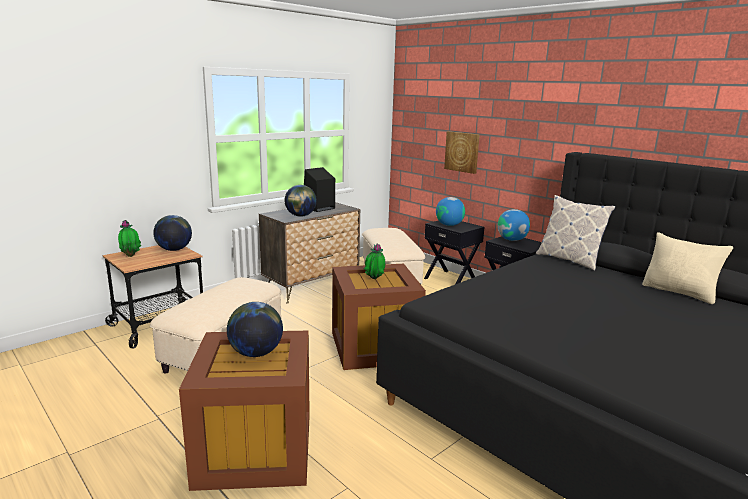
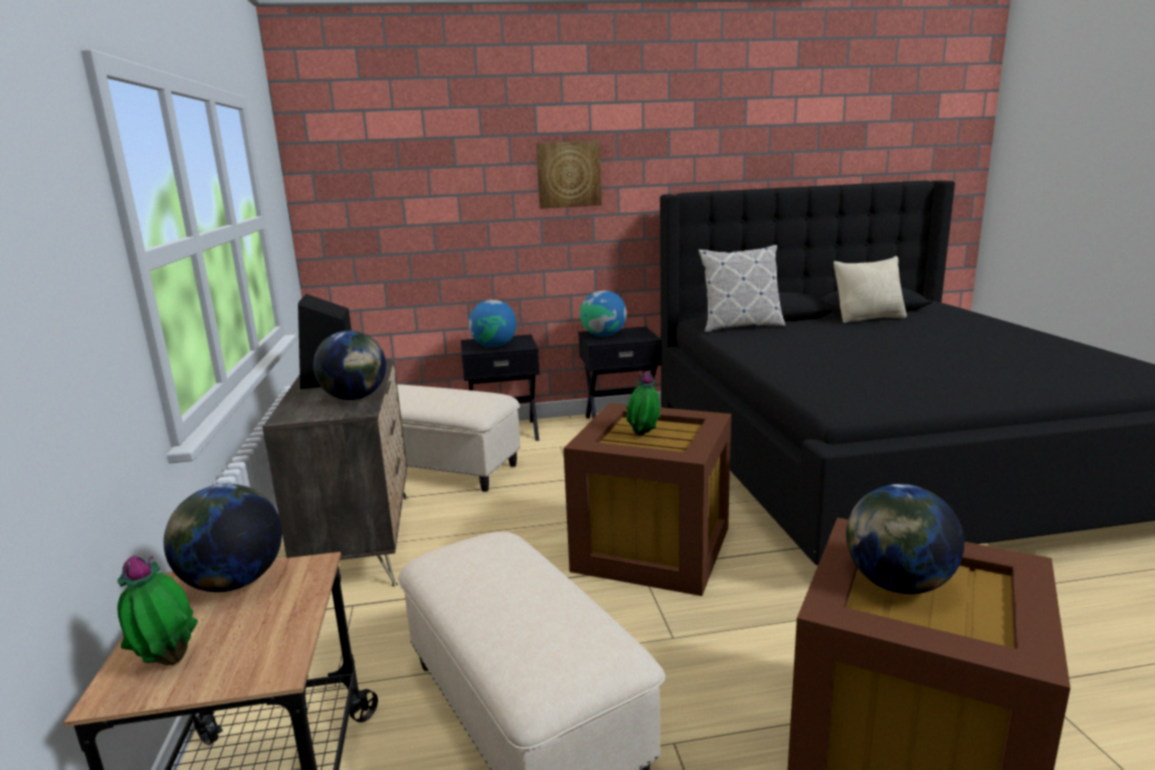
camera: 55 degrees left, 0 degrees up
(462, 152) = (466, 227): picture -> picture (569, 174)

